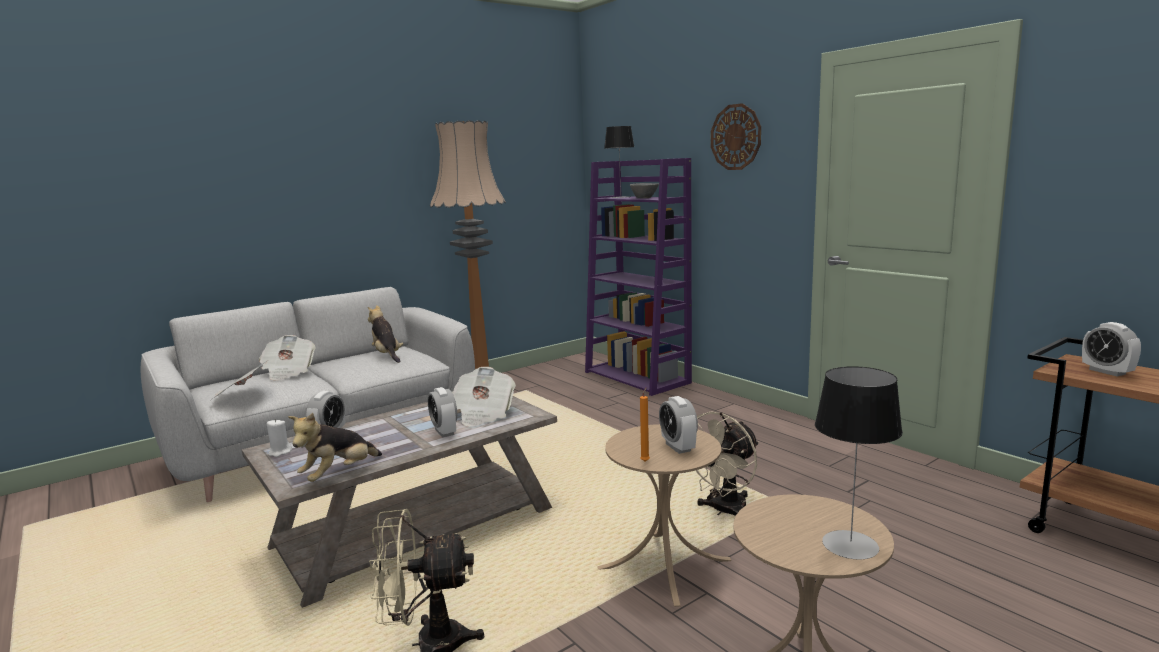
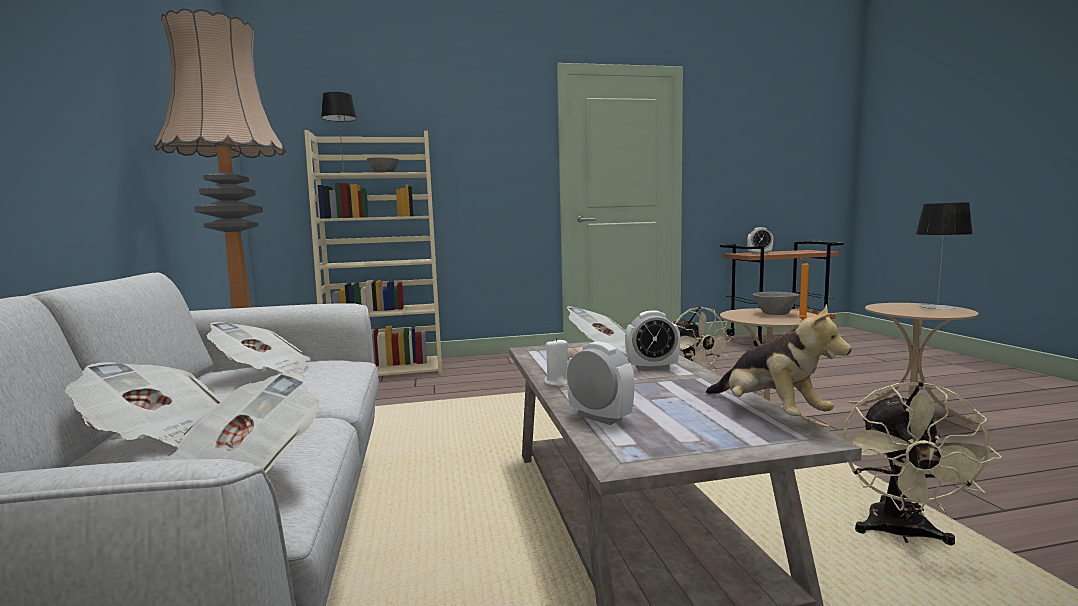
camera: 65 degrees left, 5 degrees down
(280, 452) = (649, 448): white candle -> white candle (558, 382)
(387, 355) = (265, 373): plush toy -> newspaper
(638, 377) = (387, 369): purple bookcase -> beige bookcase
(678, 447) = (775, 313): alarm clock -> grey bowl
(736, 137) = (478, 121): wall clock -> none

